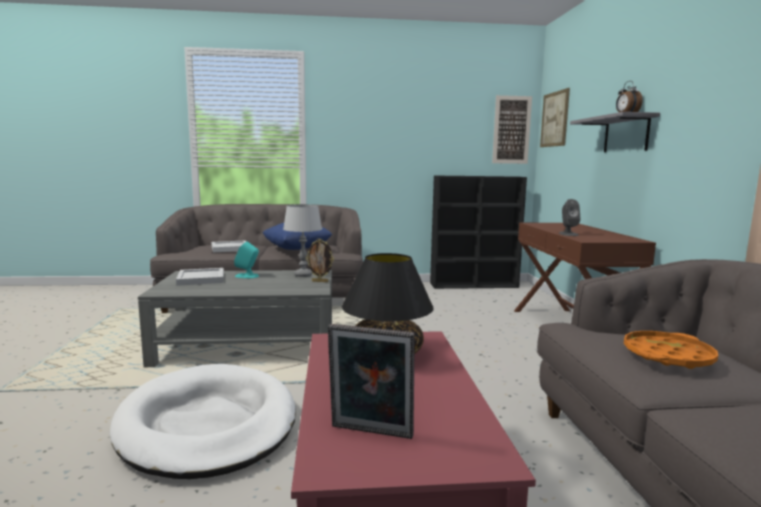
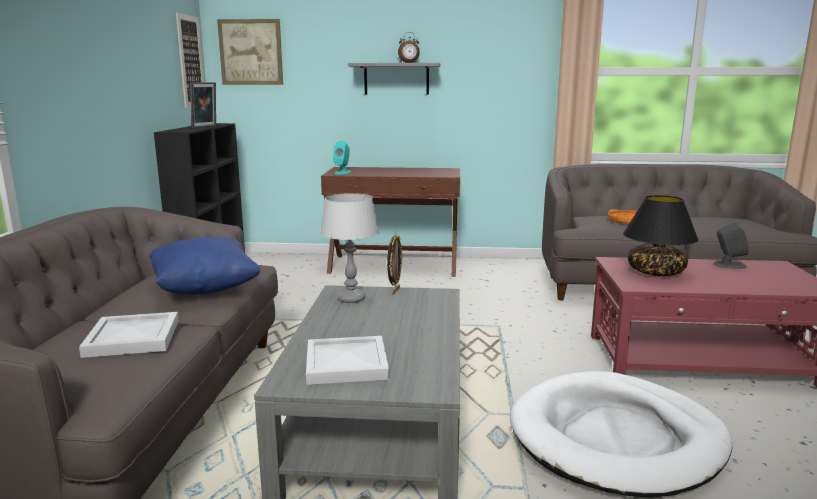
camera: 80 degrees left, 5 degrees up
(247, 276) = (341, 331): turquoise speaker -> turquoise speaker (342, 172)
(370, 433) = (780, 281): picture frame -> picture frame (205, 126)
(568, 234) = (413, 175): grey speaker -> grey speaker (729, 265)

